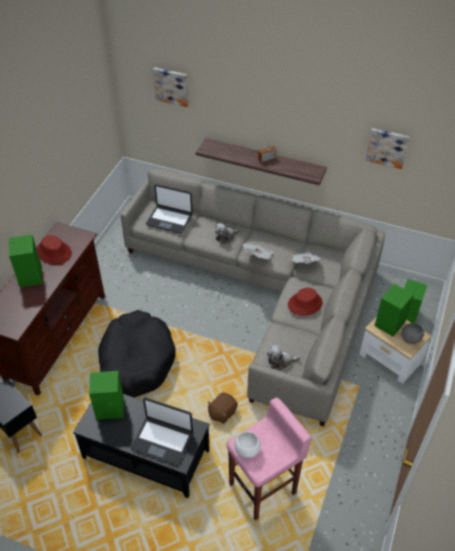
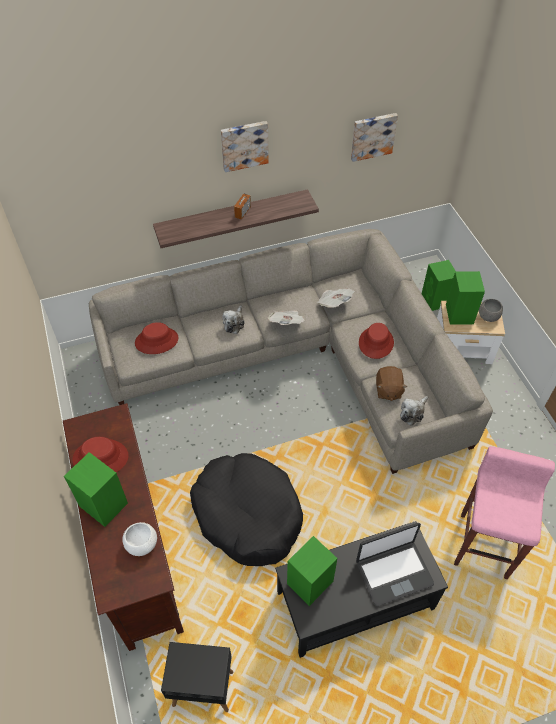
camera: 40 degrees left, 5 degrees up
(169, 219) = (156, 340): laptop -> red hat
(172, 86) = (95, 177): picture -> picture (244, 145)
(222, 412) = (380, 503): brown plush toy -> brown plush toy (388, 390)
(247, 449) = (498, 517): white bowl -> white bowl (141, 544)

